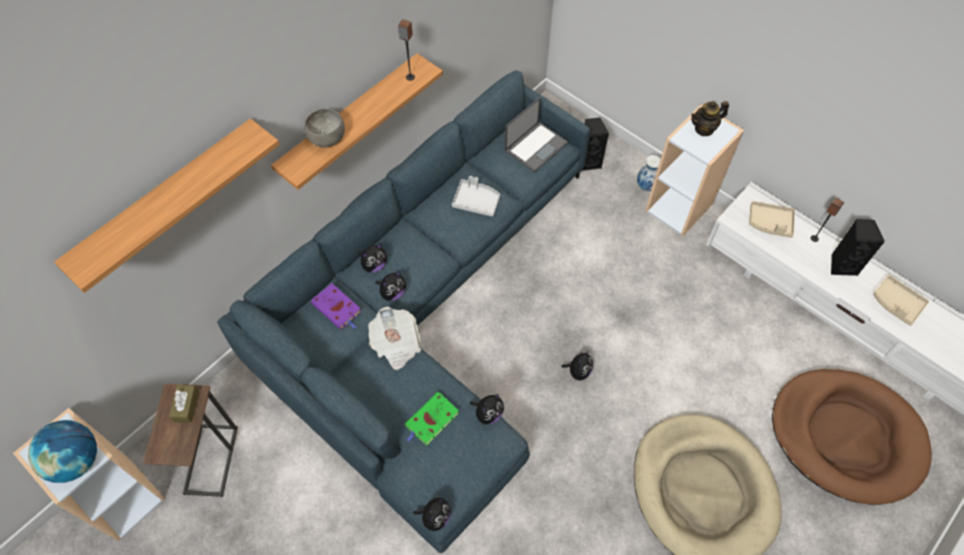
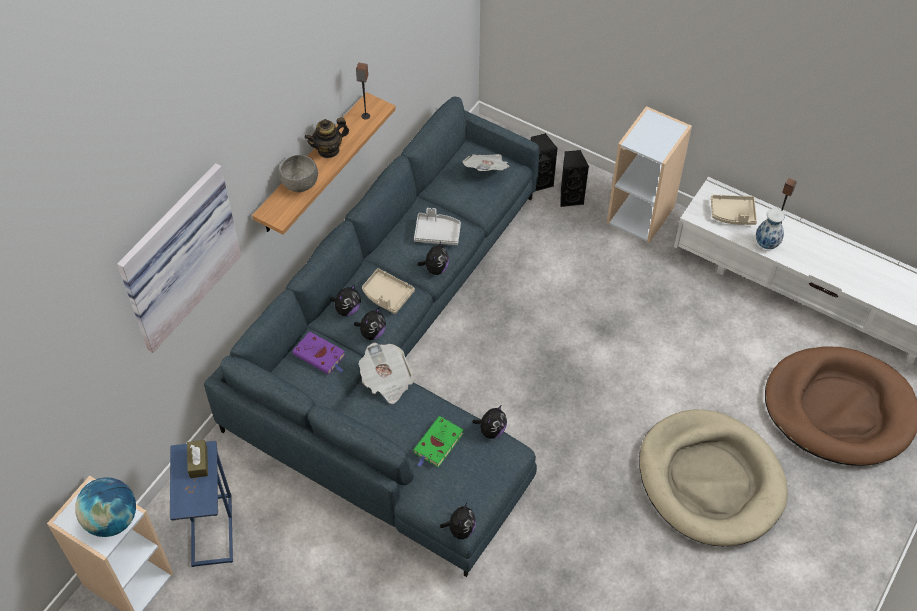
camera: 10 degrees left, 5 degrees down
(166, 200) = (176, 255): shelf -> picture
(211, 459) = (211, 529): brown side table -> blue side table
(536, 146) = (487, 170): laptop -> newspaper
(578, 371) = (568, 389): plush toy -> plush toy (435, 269)
(647, 186) = (604, 198): vase -> vase (767, 244)
(704, 129) = (653, 129): teapot -> teapot (328, 150)
(842, 265) = (808, 244): black speaker -> black speaker (570, 197)
(896, 303) = (863, 272): beige tray -> beige tray (387, 295)

